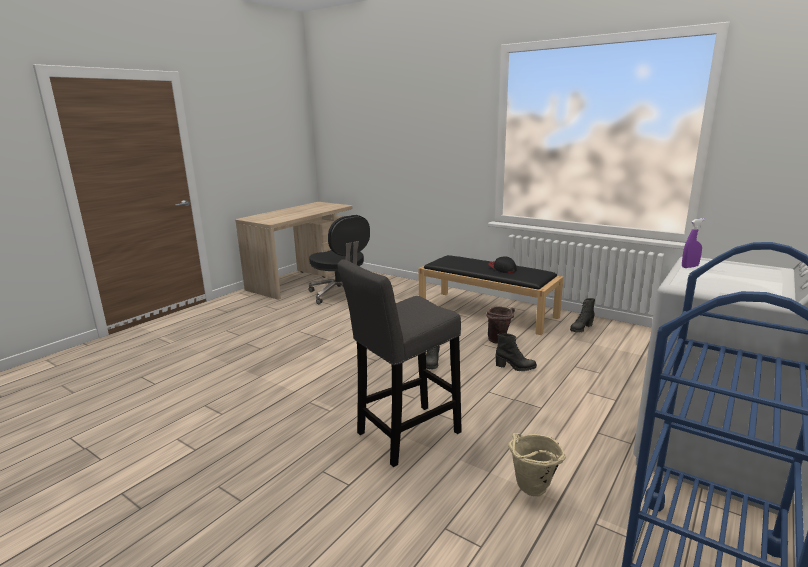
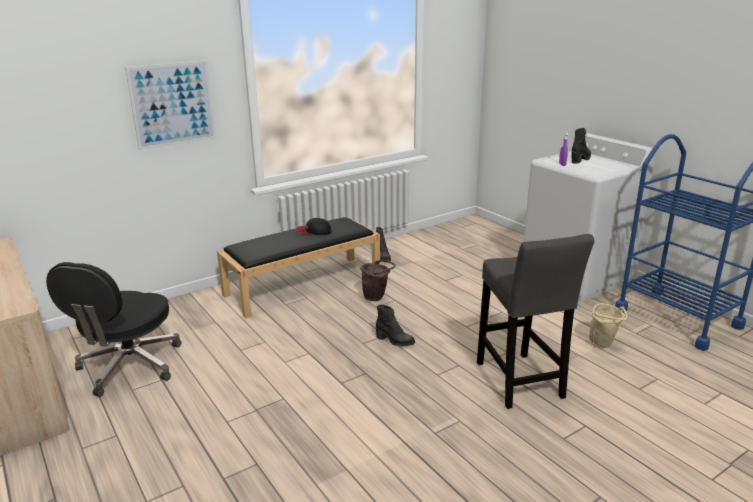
camera: 70 degrees left, 5 degrees up
(341, 294) = (129, 366): black office chair -> black office chair turned 120 degrees clockwise
(443, 141) = (172, 104): none -> picture
(515, 367) = (431, 304): black boot -> black boot (580, 159)

